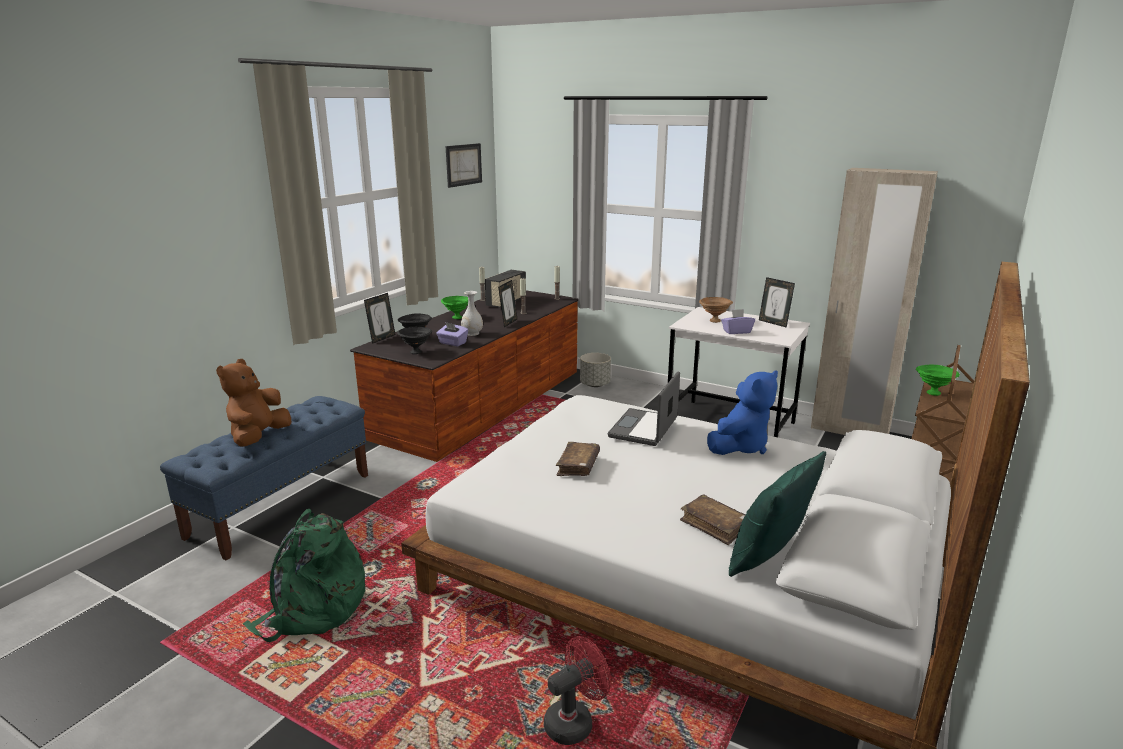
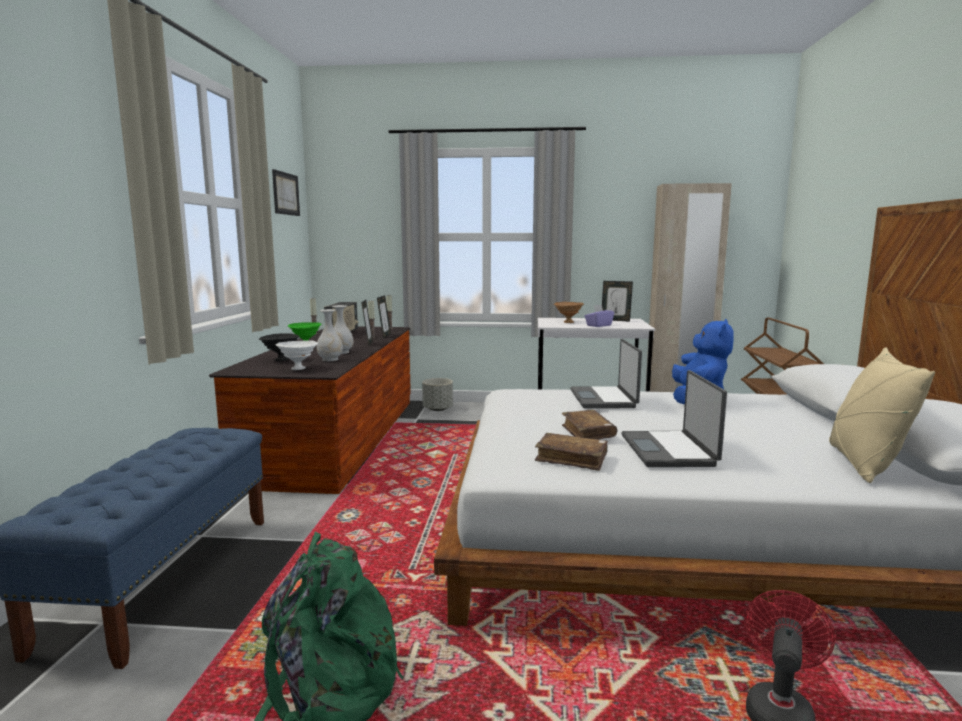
camera: 25 degrees left, 10 degrees down
(259, 438) = (142, 476): brown plush toy -> none
(382, 338) = (239, 364): picture frame -> picture frame (384, 336)
(415, 352) = (297, 368): black bowl -> white bowl
(452, 343) = (330, 359): purple tissue box -> white vase
(614, 500) = (669, 450): none -> laptop
(715, 525) = (783, 451): brown book -> brown book (571, 459)
(768, 557) = (864, 464): green pillow -> beige pillow
(932, 393) = (768, 354): green bowl -> none

